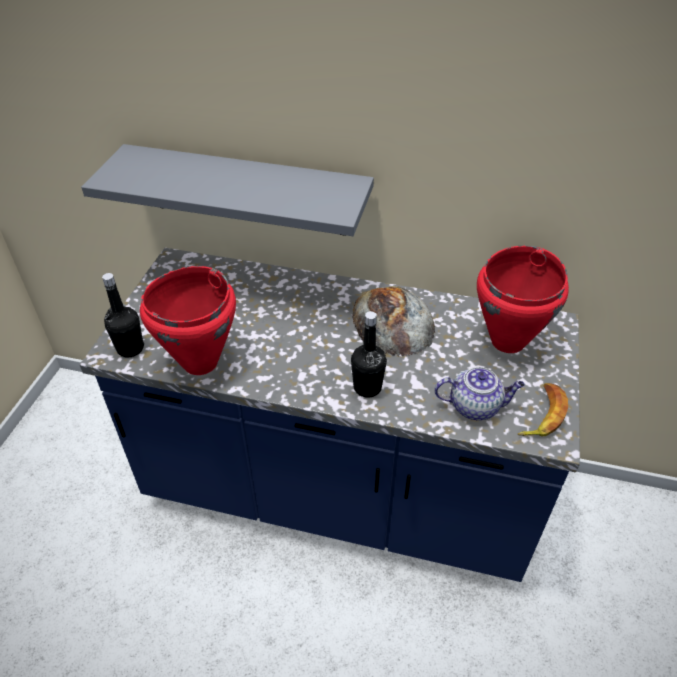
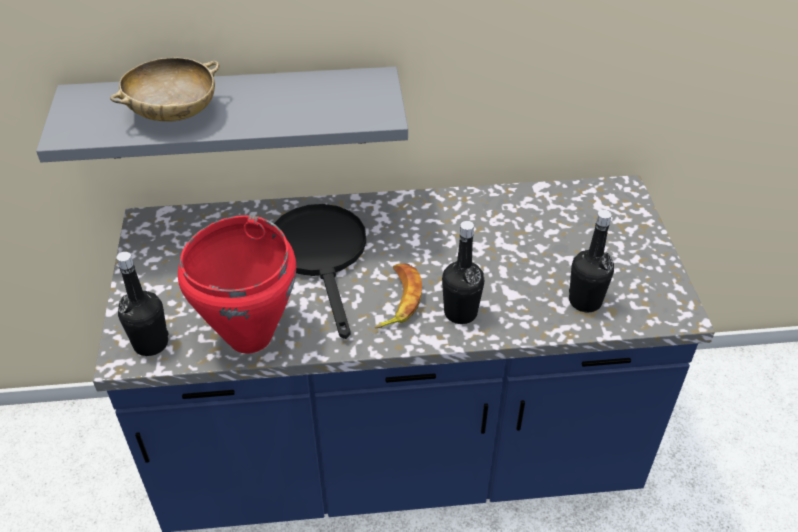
camera: 20 degrees left, 0 degrees up
(187, 179) = (173, 113): none -> beige bowl
(283, 316) = (322, 256): none -> black frying pan
(392, 322) = (450, 232): bread -> none
(475, 406) = (585, 301): teapot -> black bottle
(508, 341) = (584, 222): red cooking pot -> none
(542, 414) = (655, 291): banana -> banana (398, 299)

